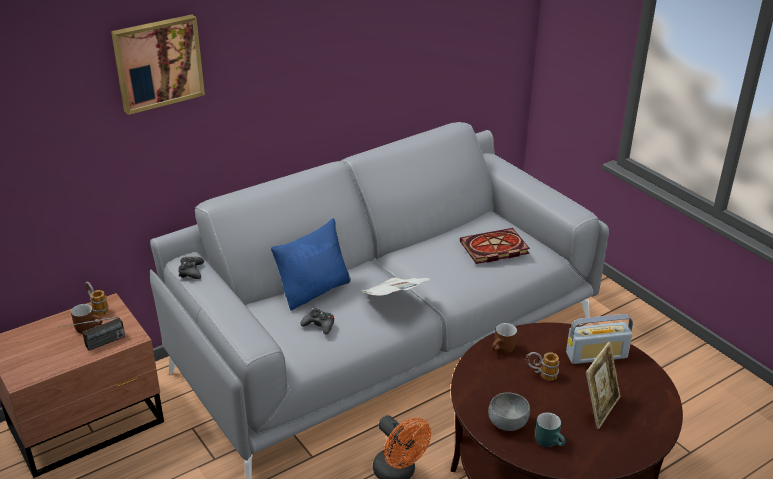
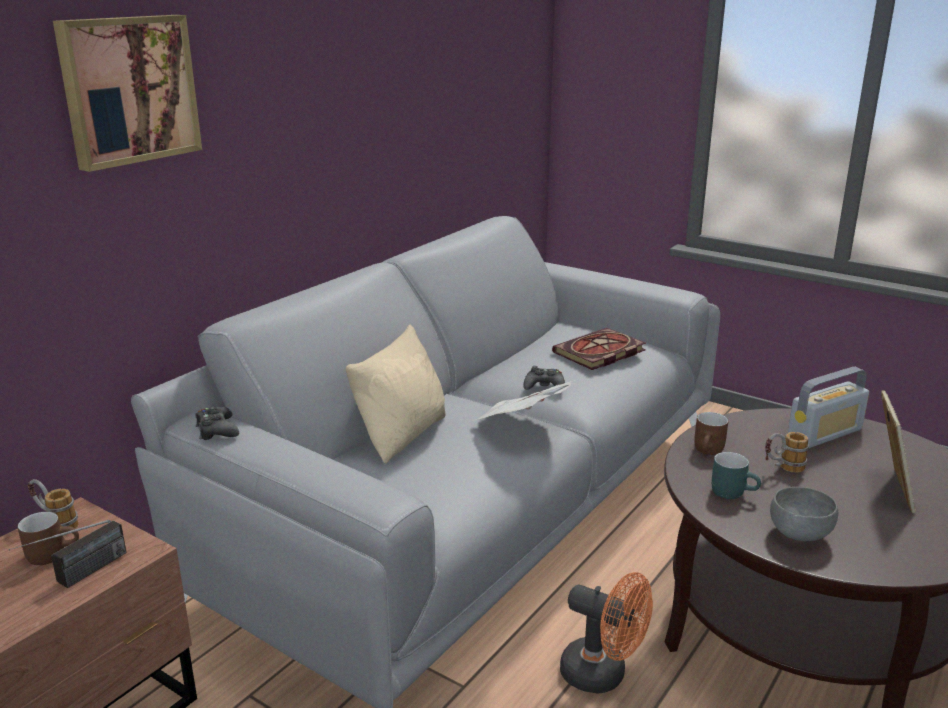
camera: 20 degrees left, 10 degrees down
(314, 291) = (402, 435): blue pillow -> beige pillow
(319, 325) = (439, 473): black game controller -> black game controller (544, 386)
(550, 441) = (873, 542): turquoise mug -> turquoise mug (733, 492)

